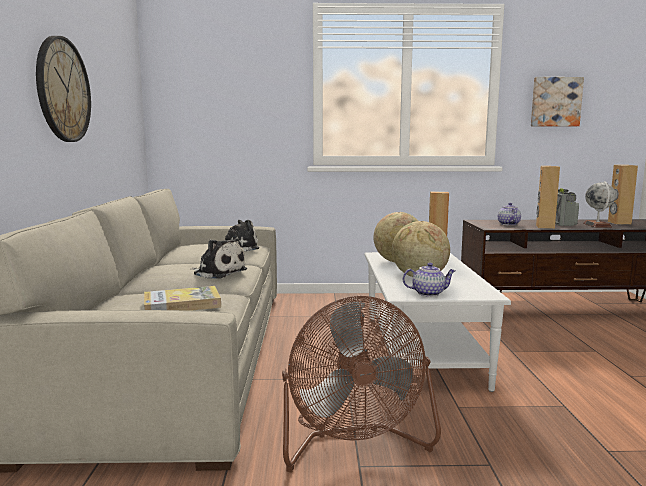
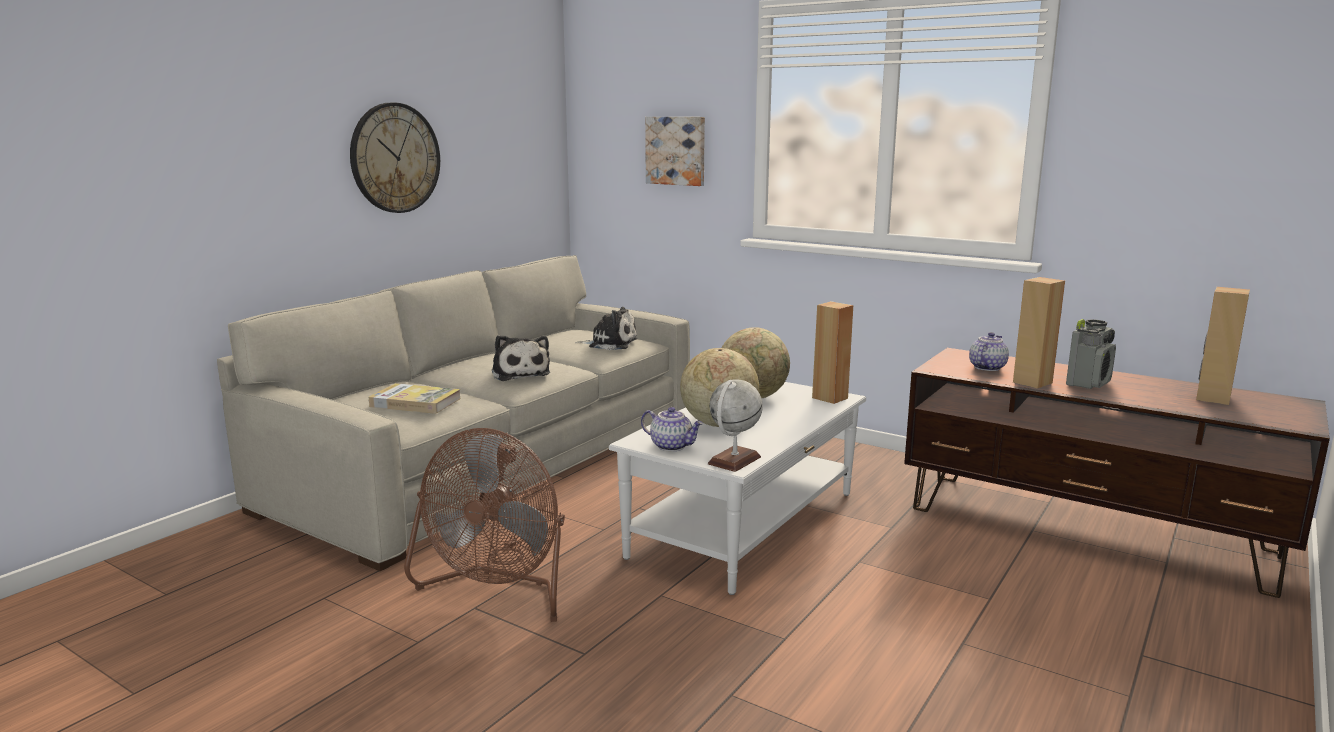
camera: 35 degrees right, 5 degrees up
(555, 102) = (1157, 154): picture -> picture (676, 150)
(597, 225) = (1145, 395): globe -> globe (734, 460)

